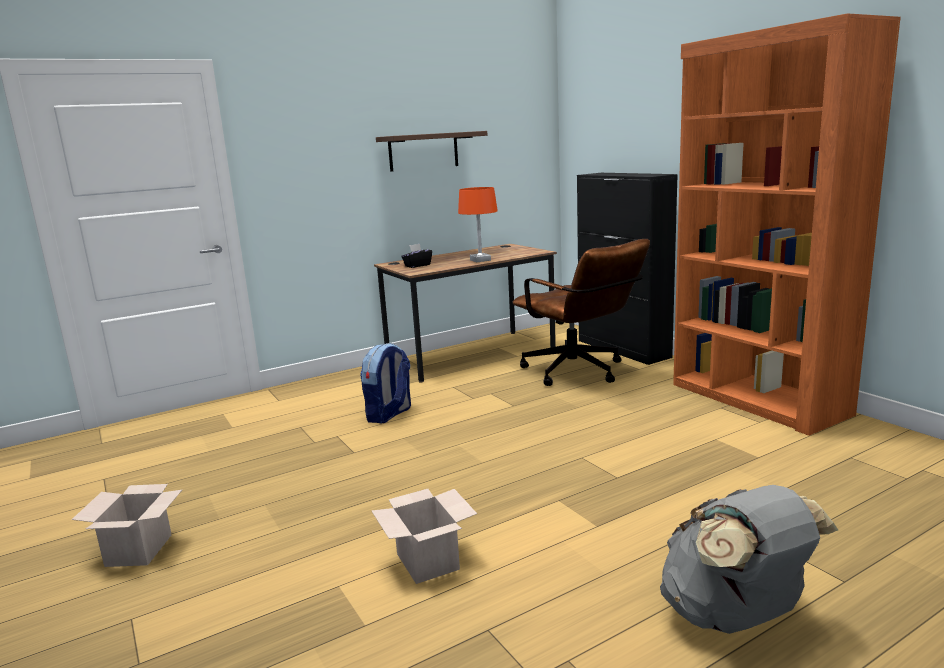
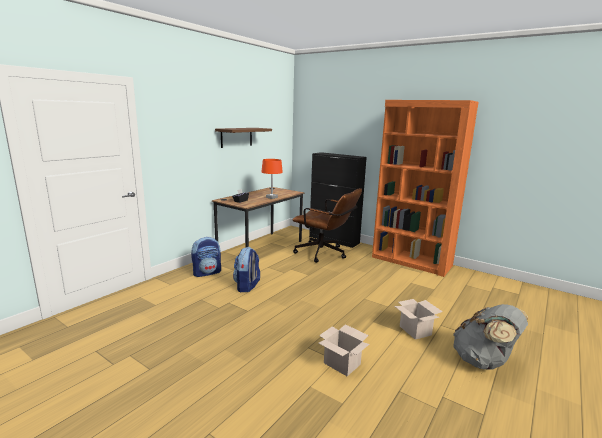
camera: 25 degrees left, 0 degrees up
(139, 551) = (171, 392): cardboard box -> cardboard box (416, 331)
(347, 388) = (207, 273): none -> backpack

